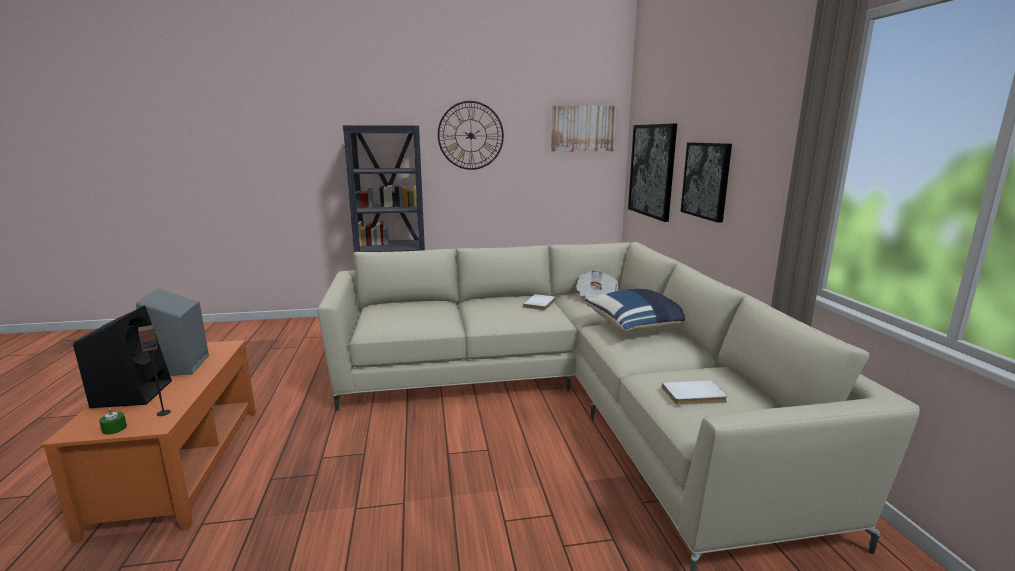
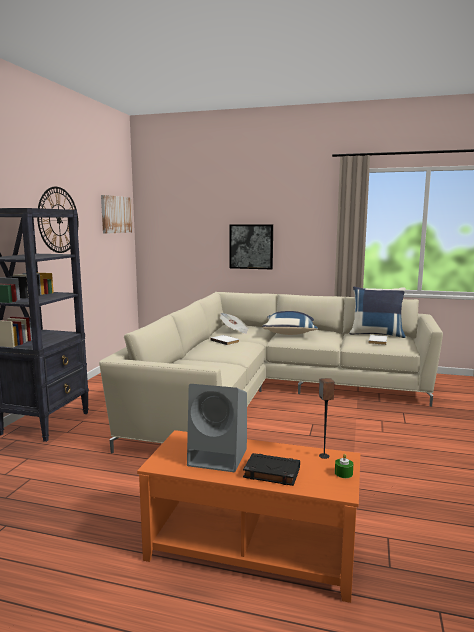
camera: 65 degrees left, 5 degrees down
(133, 393) = (271, 473): black speaker -> black book
(652, 170) = (180, 244): picture -> none
(750, 389) = (376, 334): none -> blue pillow

